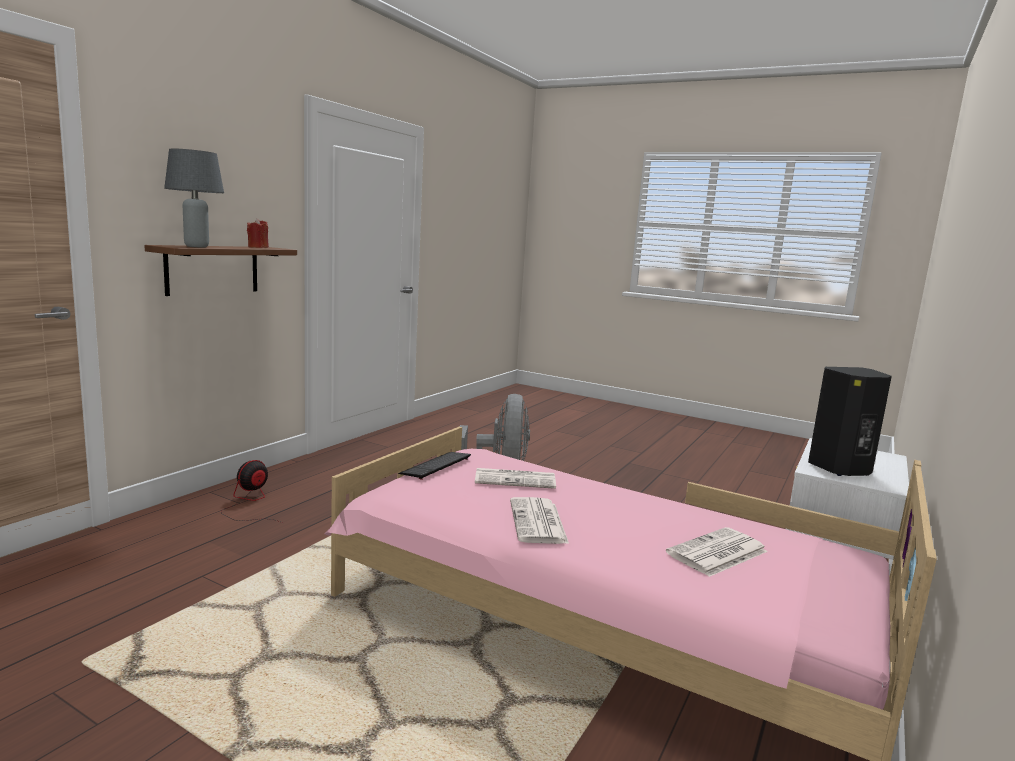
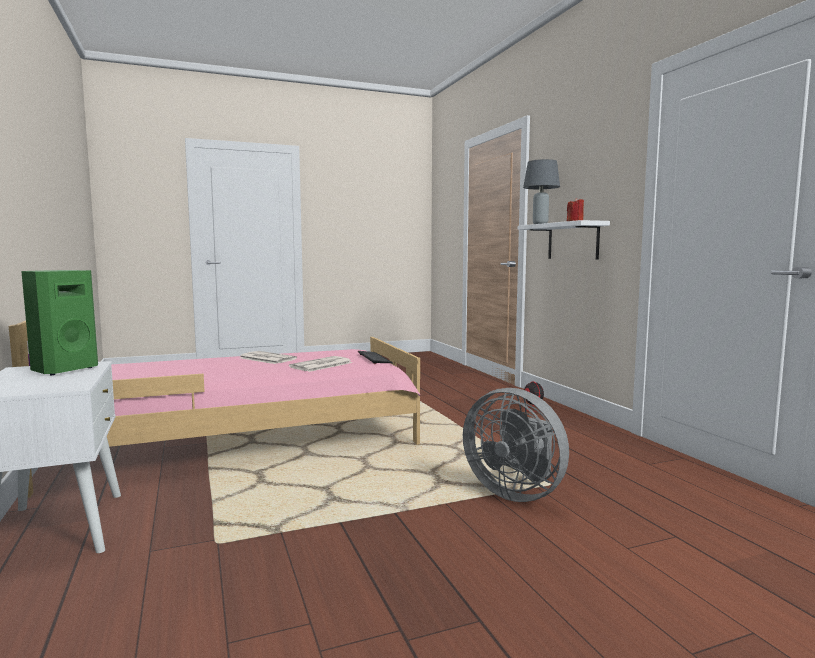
camera: 130 degrees right, 5 degrees down
(212, 269) = (573, 241): brown shelf -> white shelf
(717, 553) = (159, 371): newspaper -> none
(841, 469) = (63, 370): black speaker -> green speaker

